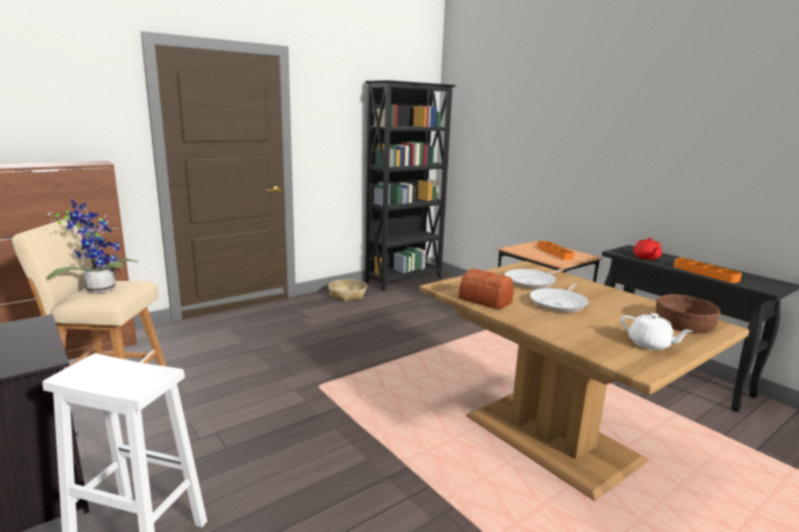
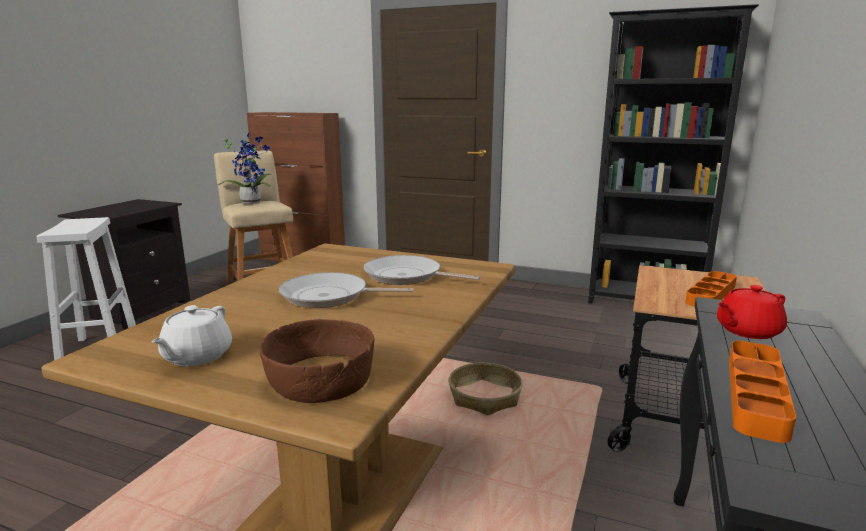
camera: 60 degrees right, 0 degrees up
(347, 295) = (541, 293): basket -> basket (484, 397)
(484, 299) = (302, 267): bread -> none

